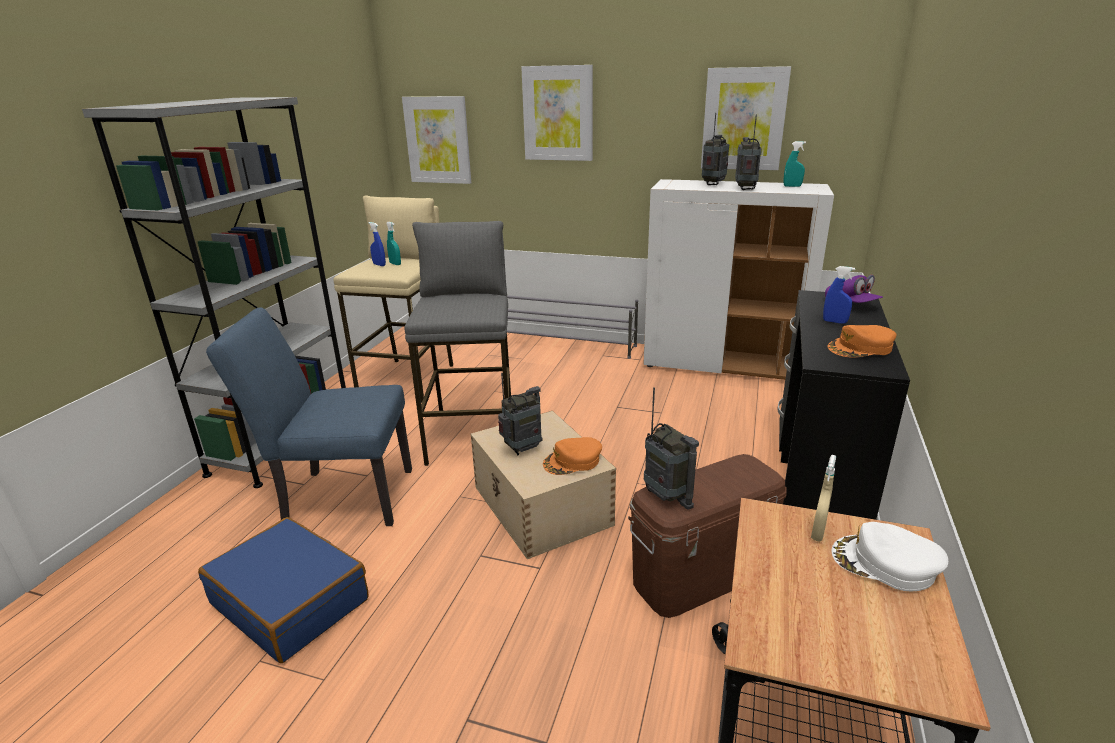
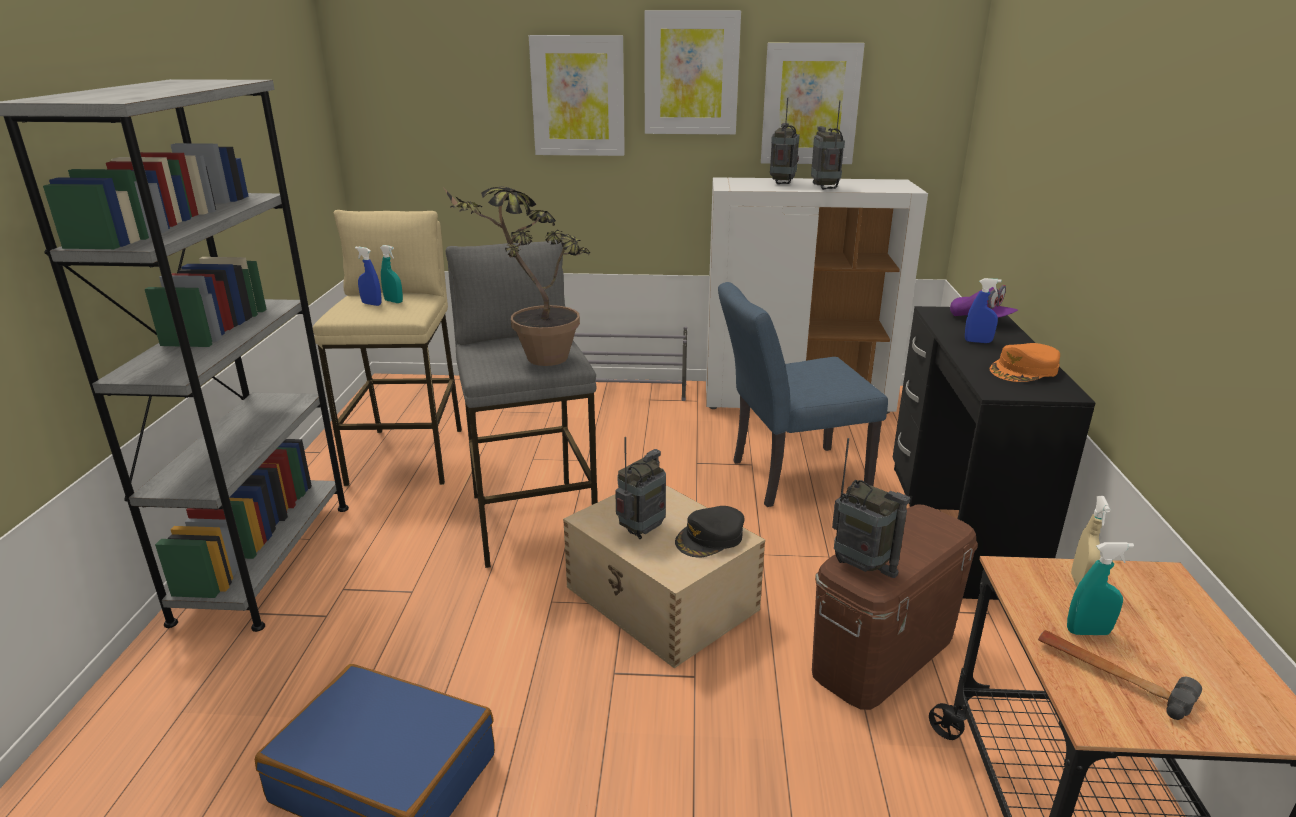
camera: 15 degrees left, 0 degrees up
(339, 497) = (387, 626): blue chair -> blue chair (788, 477)
(438, 140) = (410, 130): picture -> picture (691, 73)
(462, 308) = (532, 357): none -> potted plant
(572, 461) = (710, 538): orange cap -> black cap
(792, 186) = (873, 183): turquoise spray bottle -> turquoise spray bottle (1088, 632)
(796, 612) = (1111, 675): none -> hammer
(885, 563) = (1163, 607): white cap -> none

